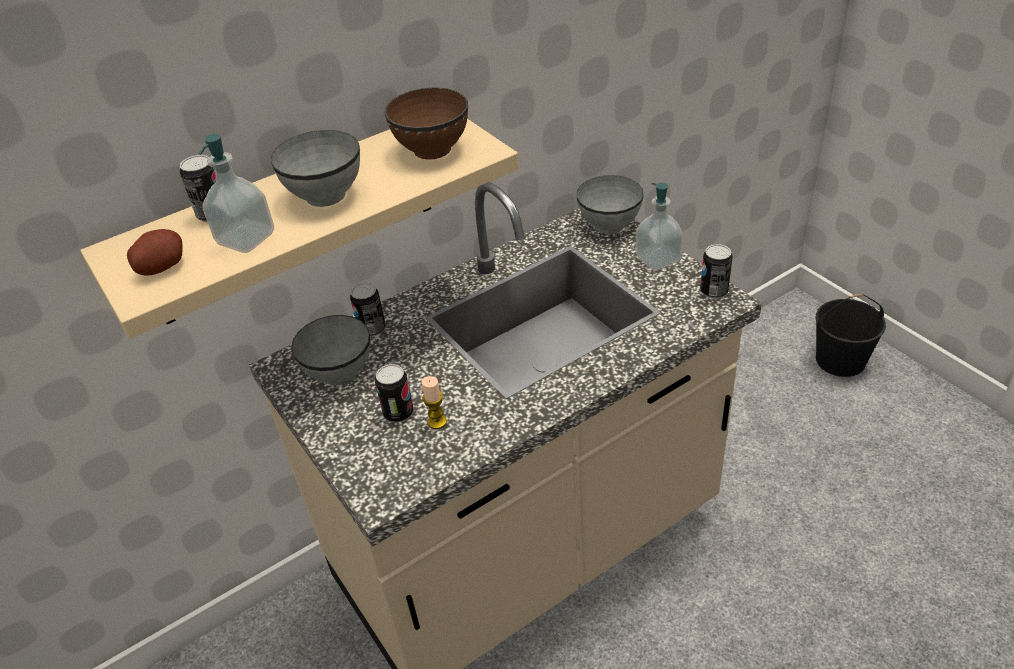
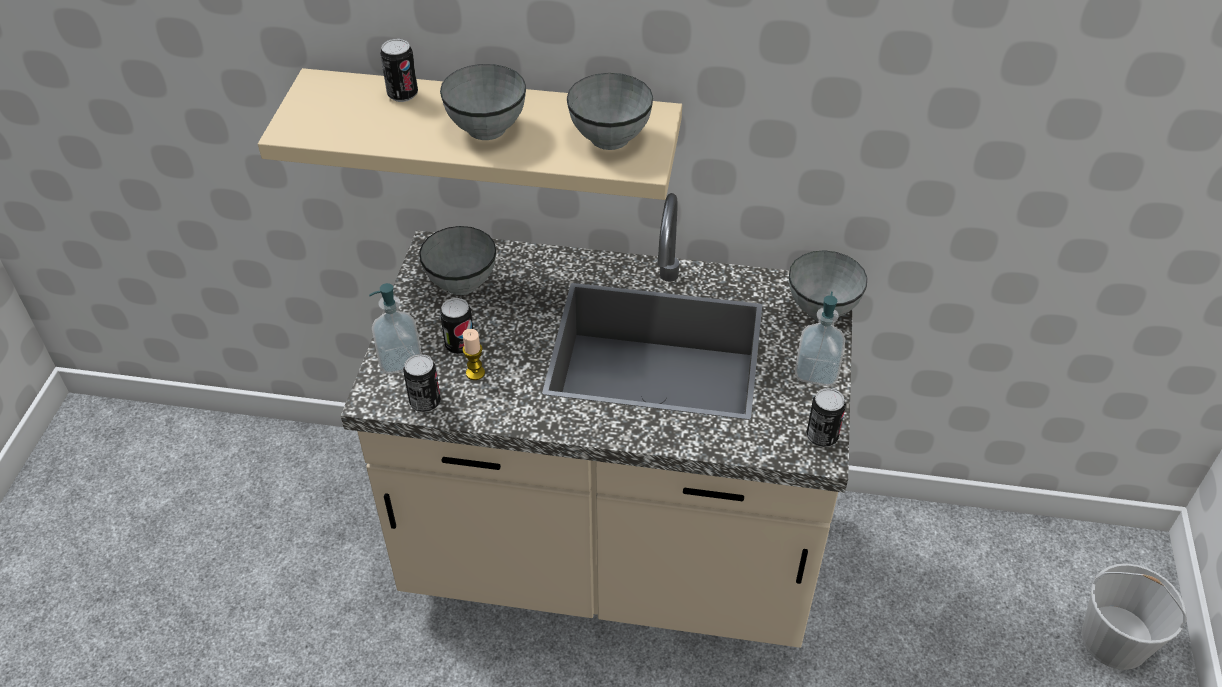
camera: 40 degrees right, 5 degrees up
(162, 266) = (325, 116): potato -> none
(246, 239) = (395, 130): soap dispenser -> soap dispenser (400, 359)
(372, 329) = (524, 264): can -> can (425, 402)
(431, 149) = (609, 137): brown bowl -> grey bowl
(841, 359) = (1116, 640): black bucket -> white bucket

